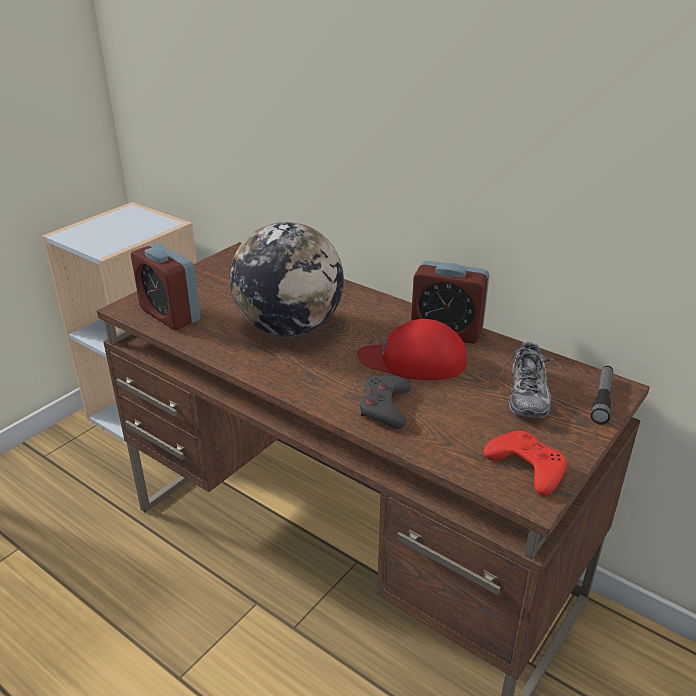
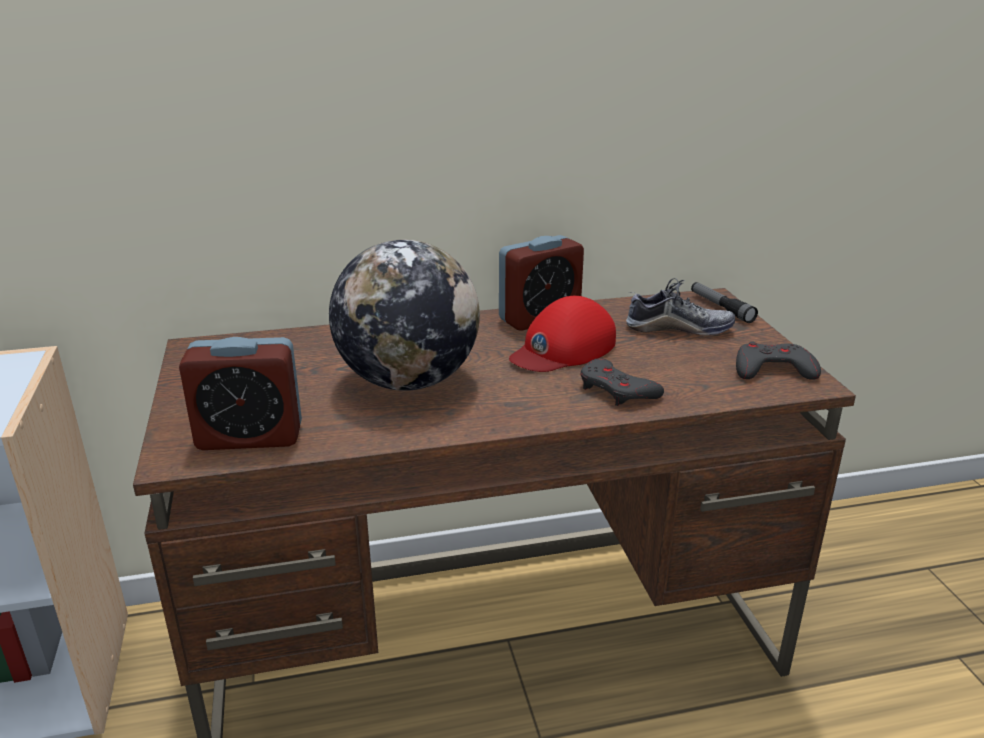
camera: 50 degrees left, 5 degrees down
(526, 466) = (772, 369): red game controller -> grey game controller
(527, 394) = (678, 328): shoe -> shoe turned 45 degrees counterclockwise

